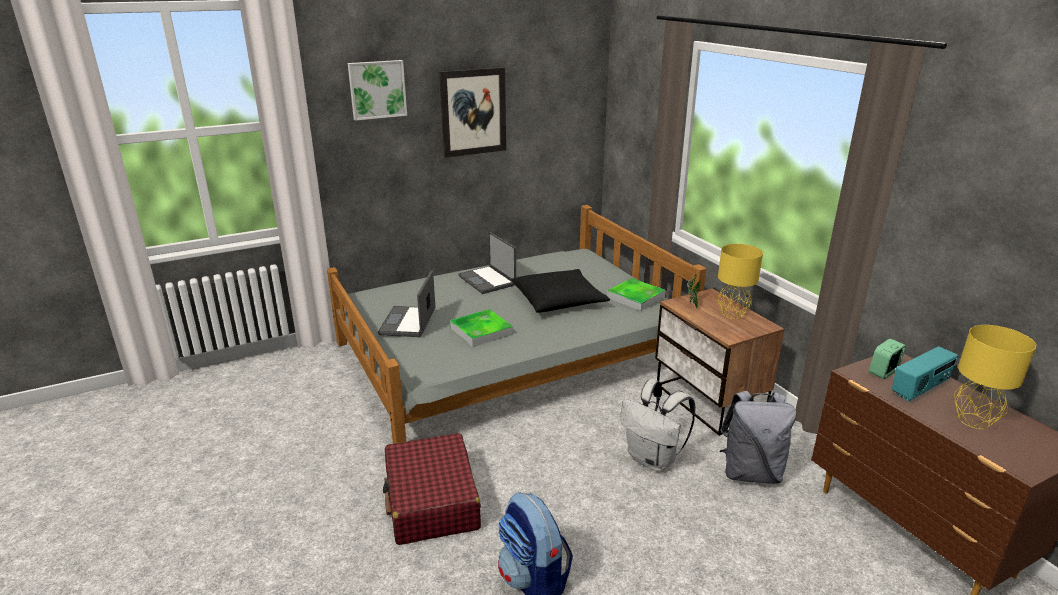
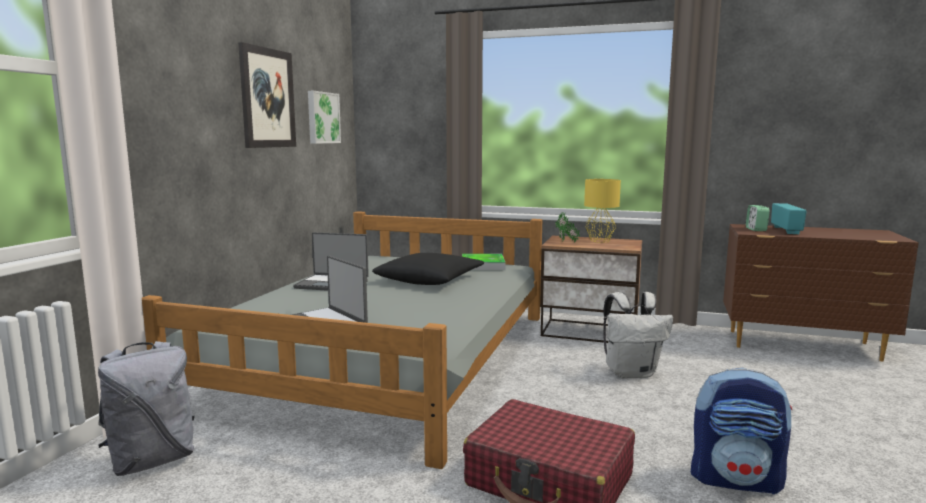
camera: 45 degrees left, 15 degrees down
(377, 89) = (182, 48): picture -> picture (322, 118)
(481, 331) = (414, 309): tray -> none
(750, 472) = (690, 355): grey backpack -> grey backpack (152, 460)
(974, 420) = (835, 233): yellow table lamp -> none

